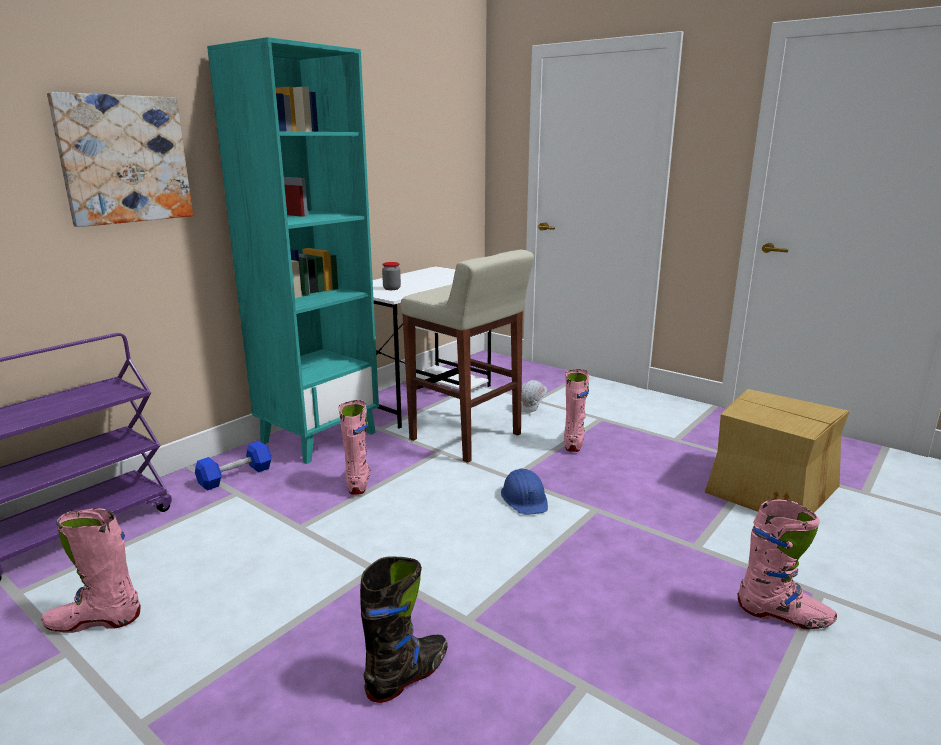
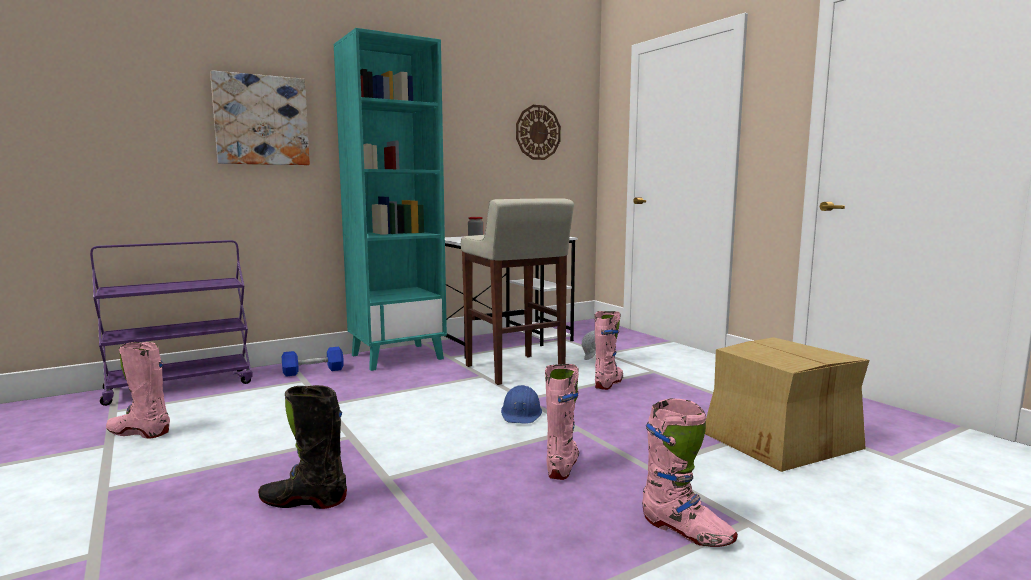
camera: 20 degrees right, 10 degrees down
(358, 481) = (397, 385): pink boot -> pink boot (563, 465)
(408, 675) = (304, 501): black boot -> black boot turned 150 degrees counterclockwise
(431, 148) = (538, 132): none -> wall clock

